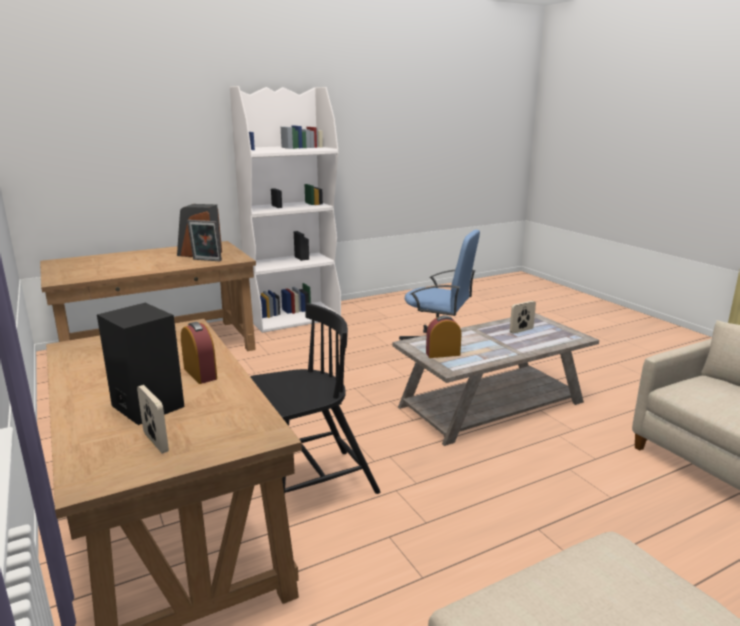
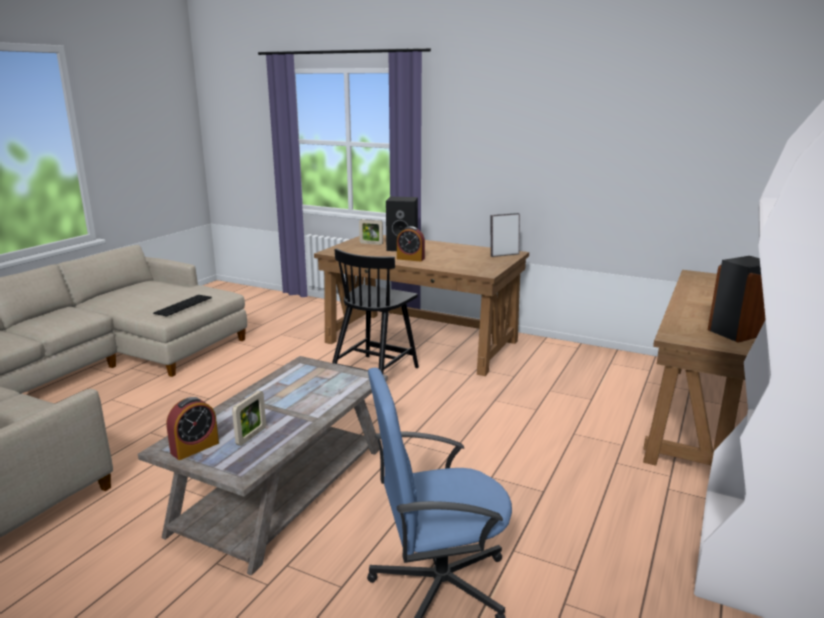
camera: 145 degrees right, 0 degrees up
(206, 260) = (697, 324): picture frame -> picture frame (504, 255)
(443, 354) = (322, 375): alarm clock -> alarm clock (195, 448)
(579, 573) = (183, 305): none -> keyboard

